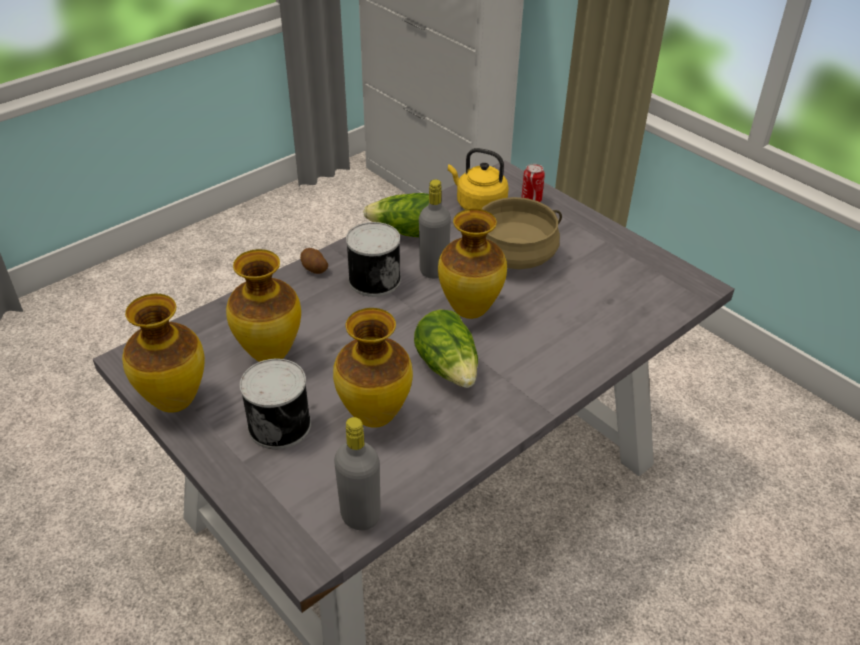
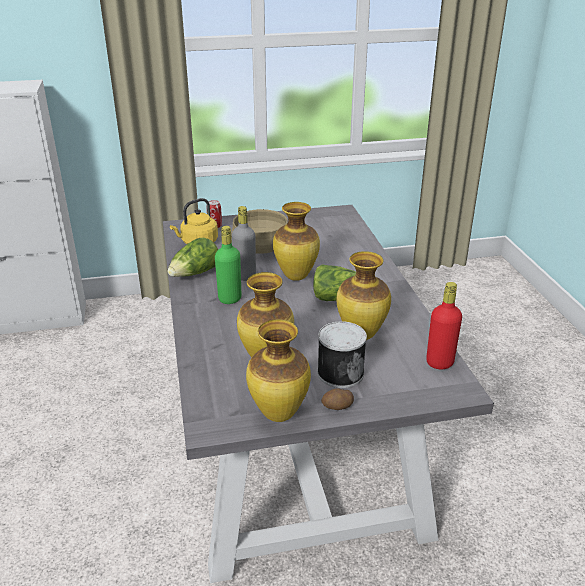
camera: 60 degrees left, 10 degrees down
(313, 268) = (191, 318): potato -> potato (337, 407)
(360, 515) = (439, 362): grey bottle -> red bottle
(373, 279) = (230, 299): can -> green bottle

